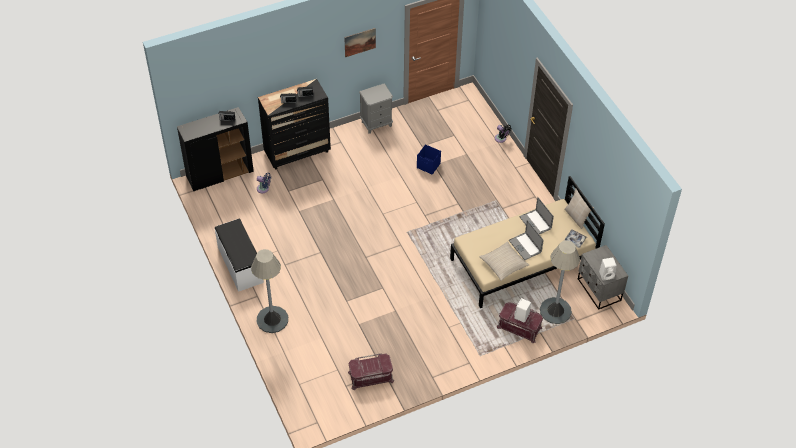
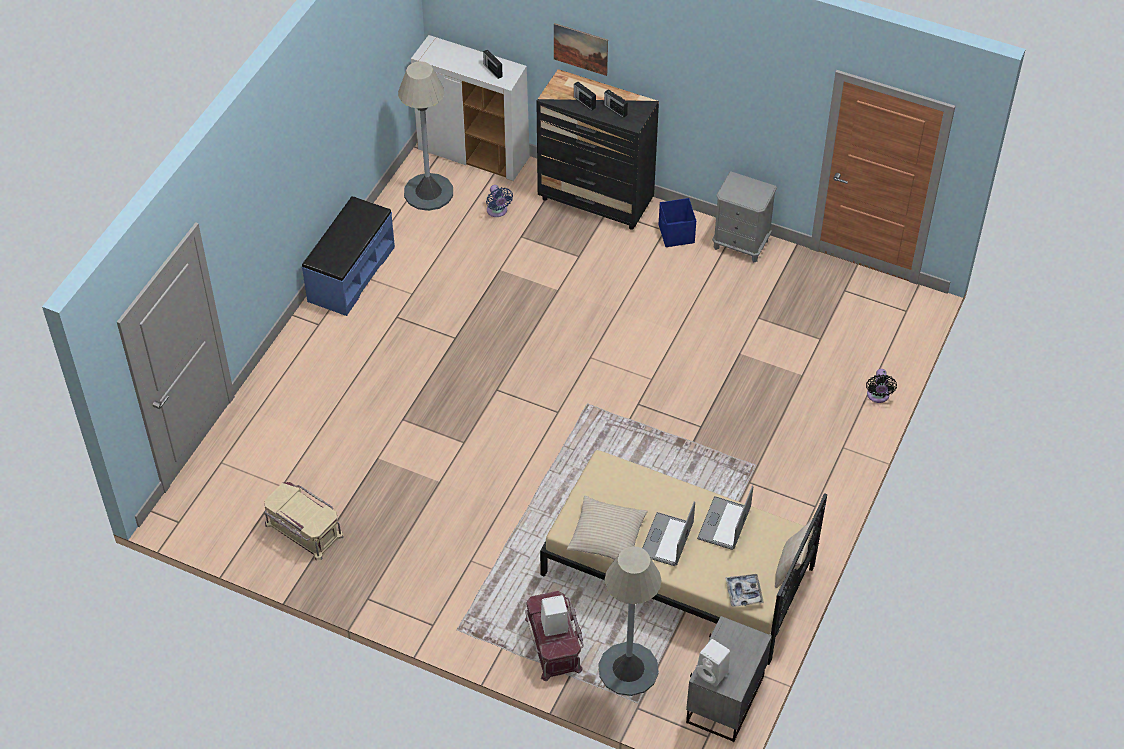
camera: 50 degrees right, 0 degrees up
(220, 174) = (474, 154): black cabinet -> white cabinet
(240, 265) = (350, 274): white bench -> blue bench
(272, 319) = (296, 365): grey floor lamp -> grey floor lamp (428, 192)
(360, 42) = (745, 86): picture -> picture (580, 49)
(371, 377) = (303, 530): red storage box -> beige storage box
(428, 166) = (731, 349): blue storage box -> blue storage box (676, 234)

